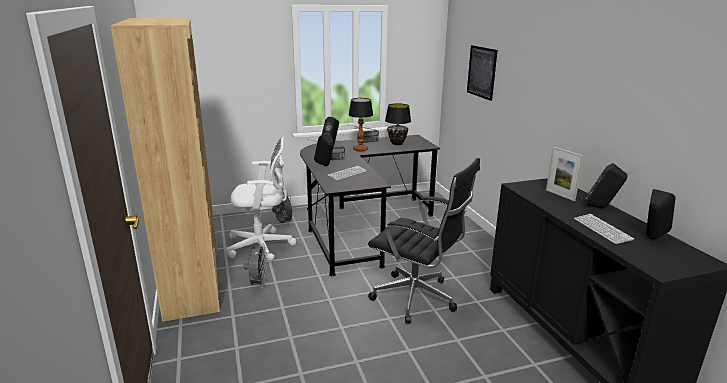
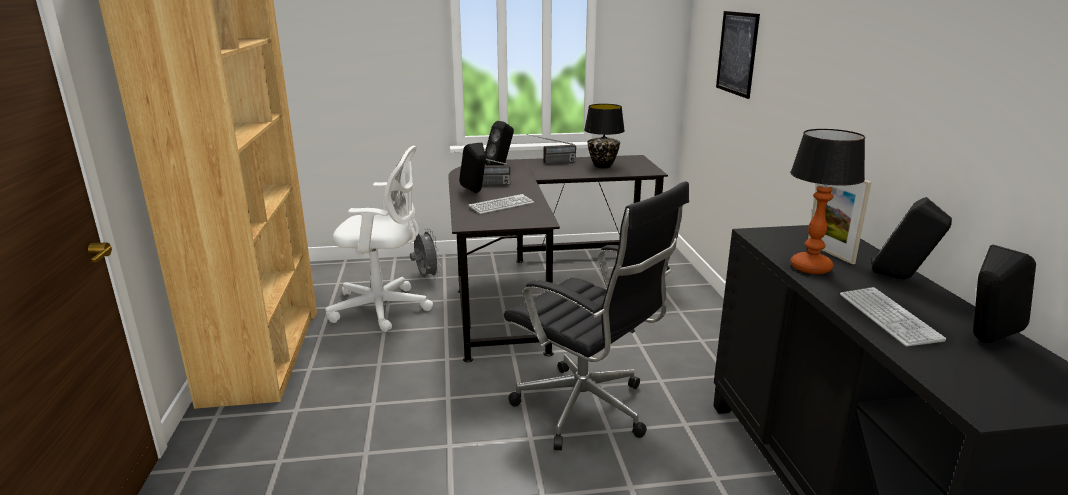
camera: 10 degrees right, 0 degrees up
(258, 284) = (353, 364): grey fan -> none
(360, 149) = (542, 172): table lamp -> table lamp (811, 267)

